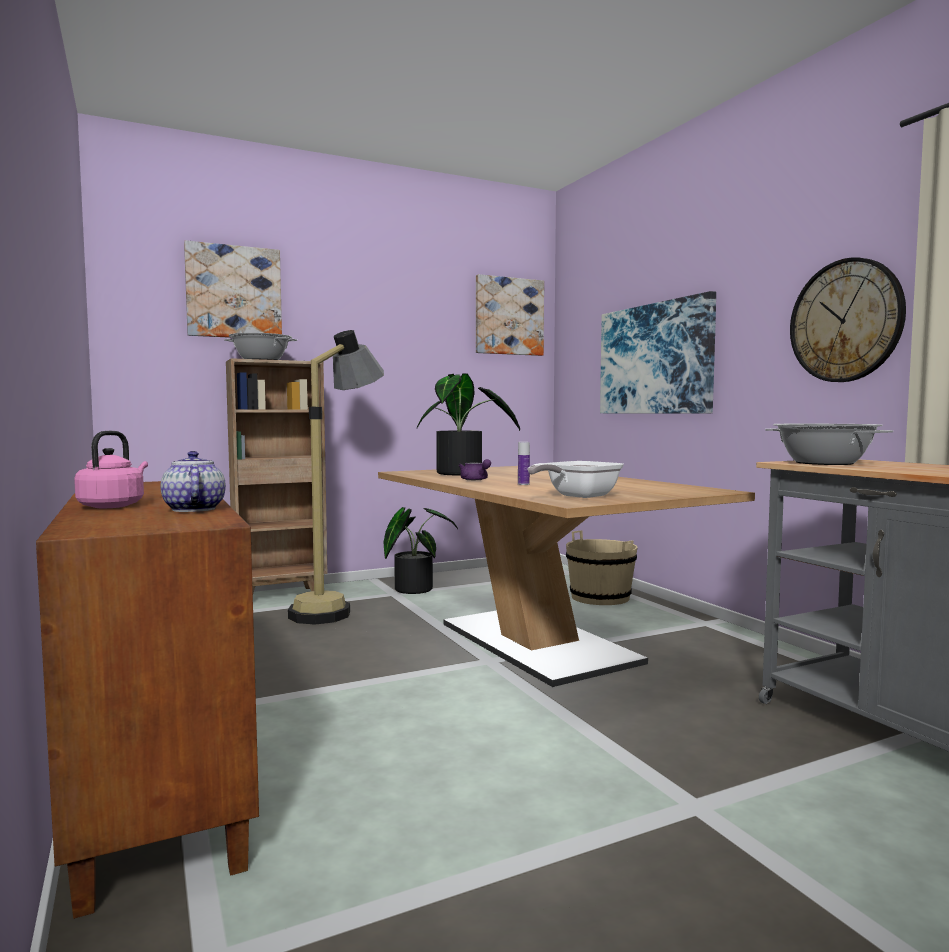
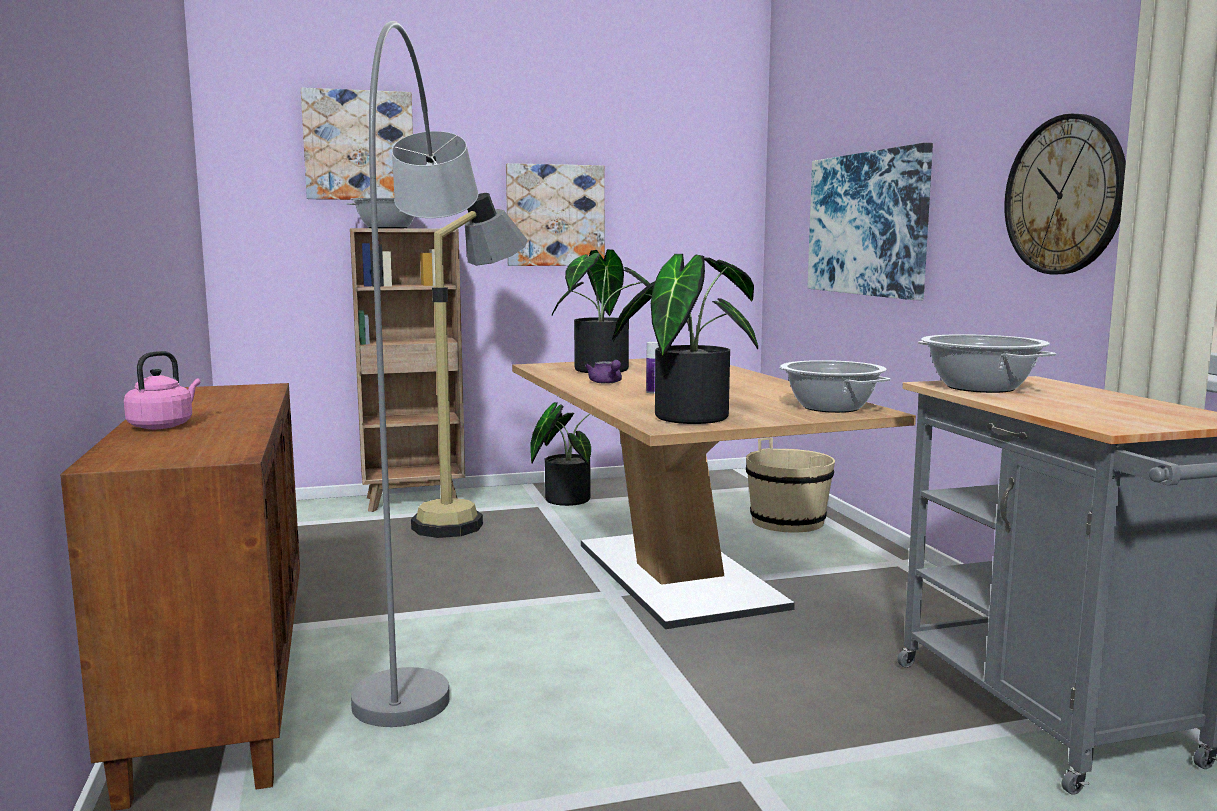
camera: 10 degrees right, 5 degrees up
(193, 509) = (231, 434): teapot -> none
(342, 701) = (429, 628): none -> grey floor lamp
(509, 316) = (703, 160): picture -> picture (555, 215)
(577, 496) = (687, 416): frying pan -> potted plant
(683, 489) = (831, 407): none -> cooking pot

